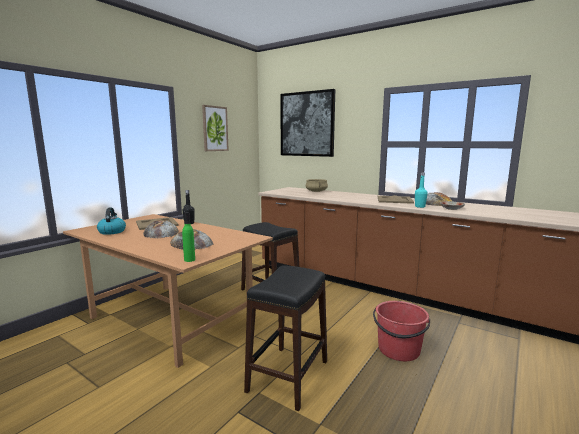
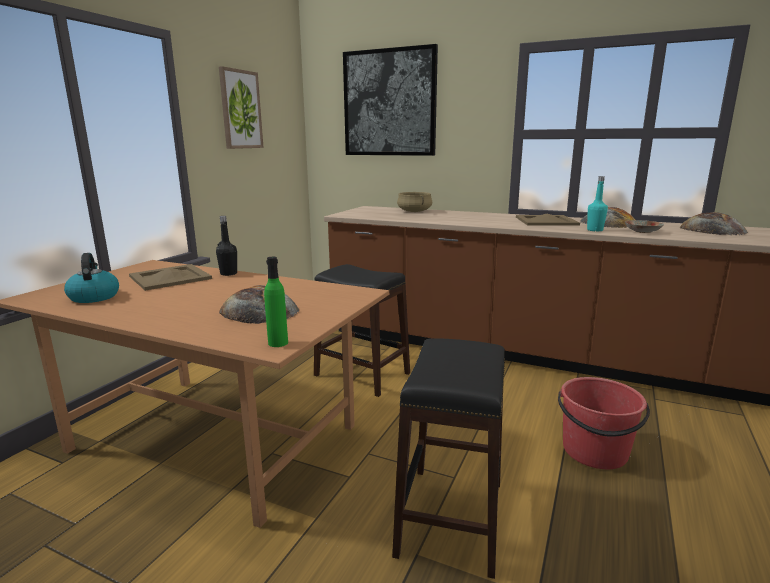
camera: 10 degrees left, 5 degrees up
(161, 233) = (189, 294): bread -> bread (712, 230)

